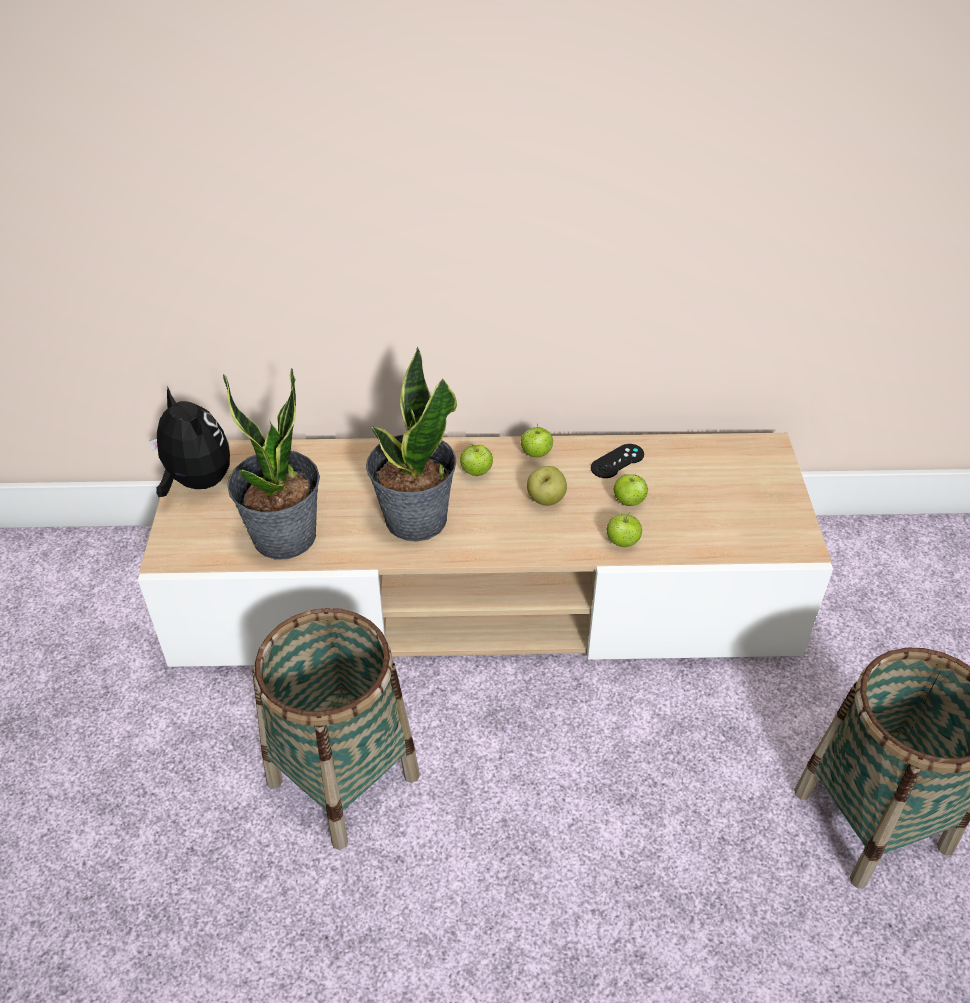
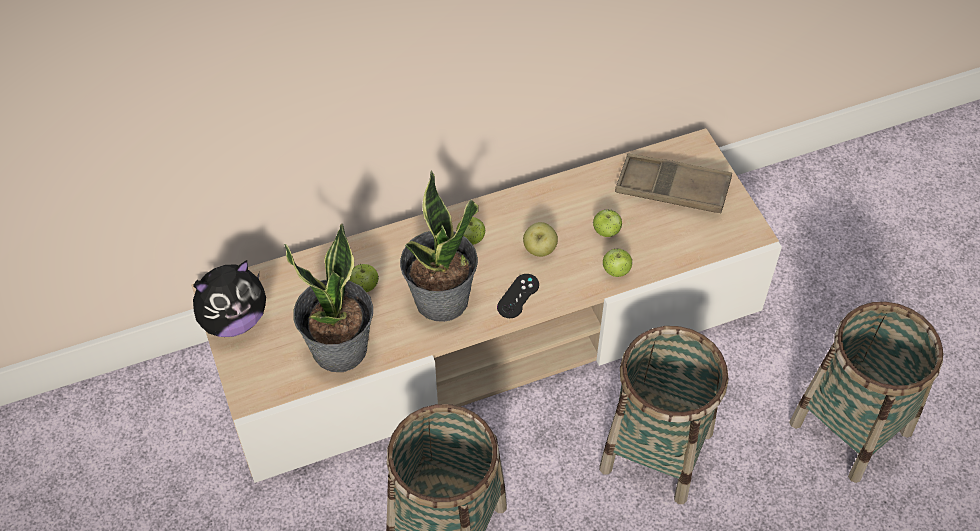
camera: 20 degrees left, 10 degrees up
(196, 482) = (233, 320): plush toy -> plush toy turned 120 degrees clockwise
(536, 454) = (512, 207): apple -> apple (364, 286)
(617, 461) = (582, 195): black game controller -> black game controller (518, 296)
(618, 772) = (656, 451): none -> basket
(723, 480) = (672, 189): none -> brown tray

